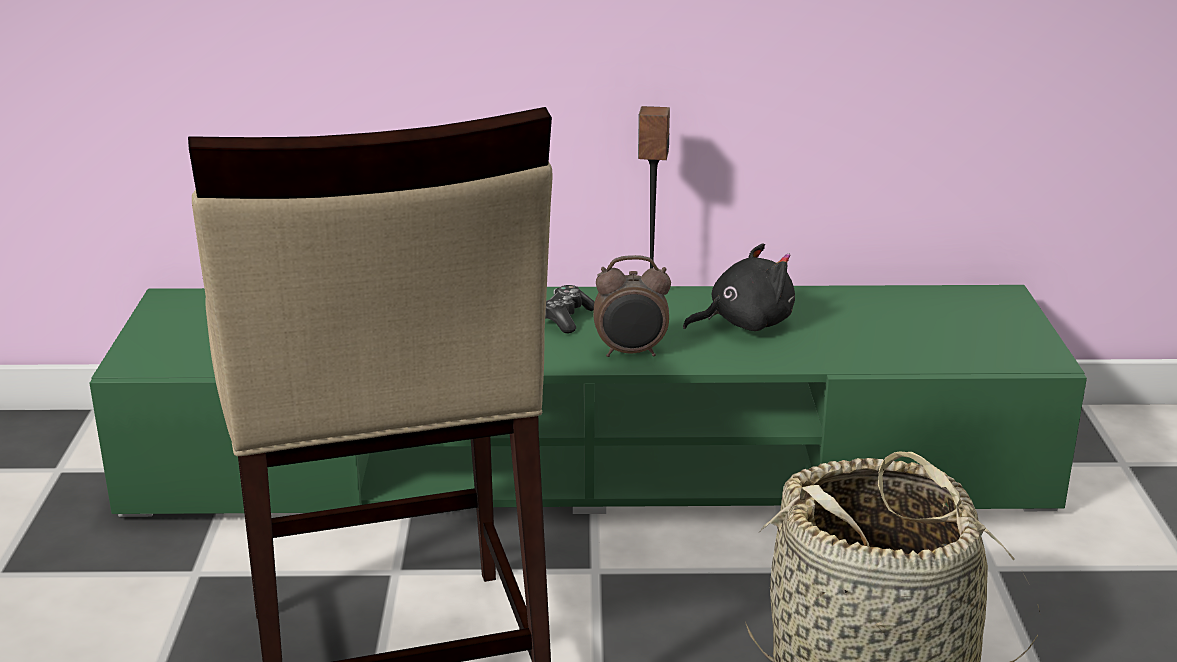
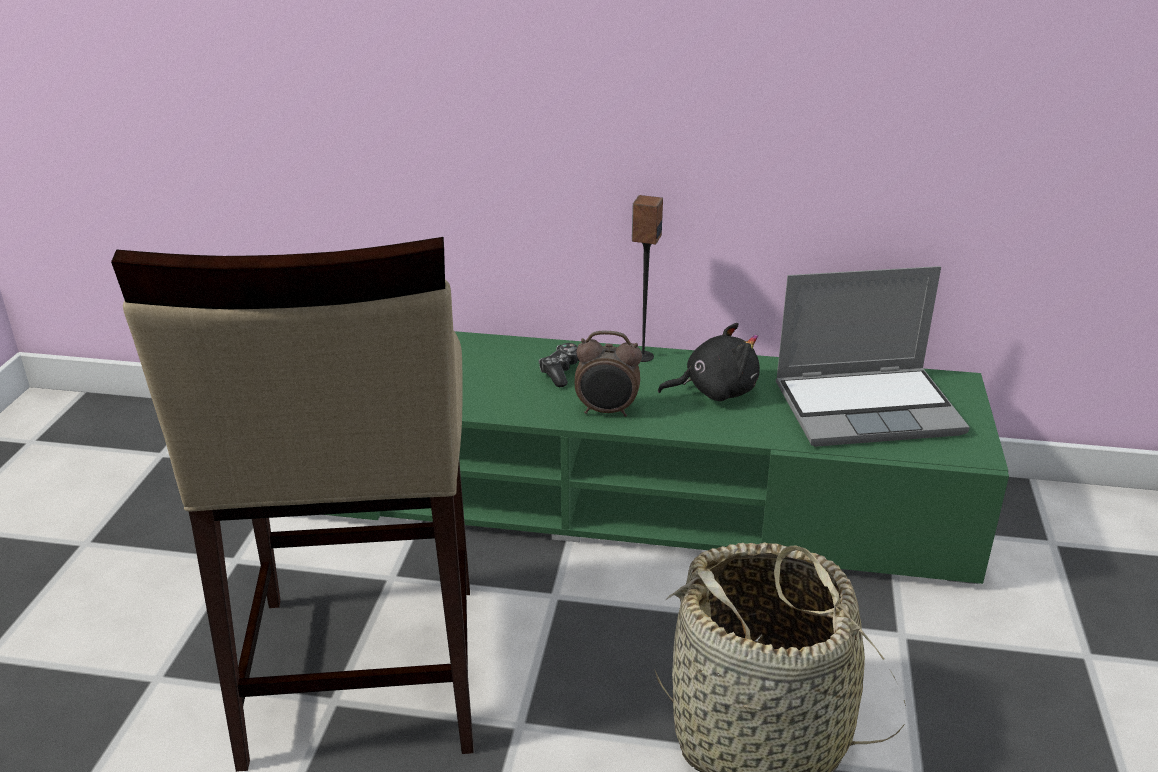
camera: 10 degrees right, 5 degrees up
(918, 326) = (868, 408): none -> laptop

